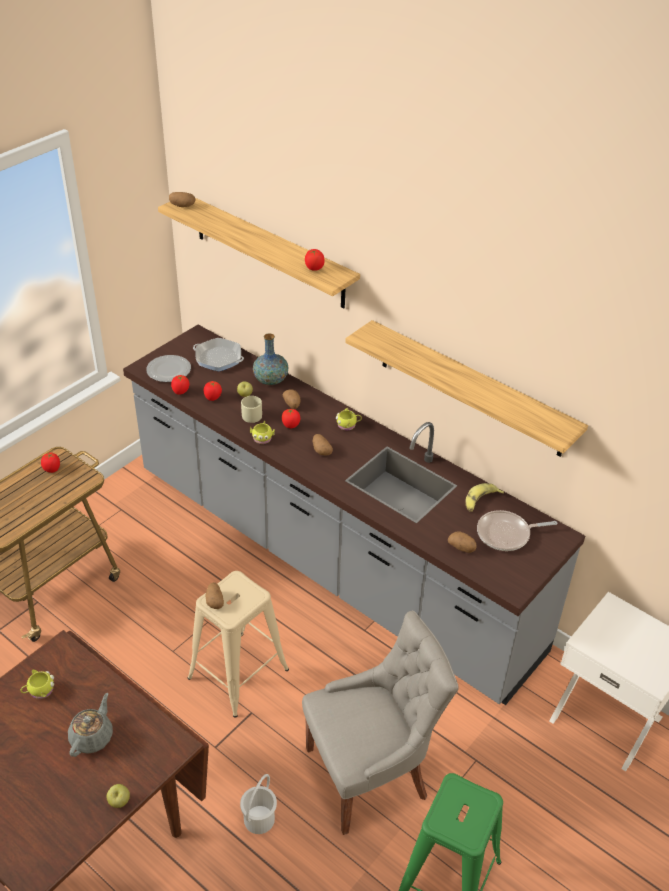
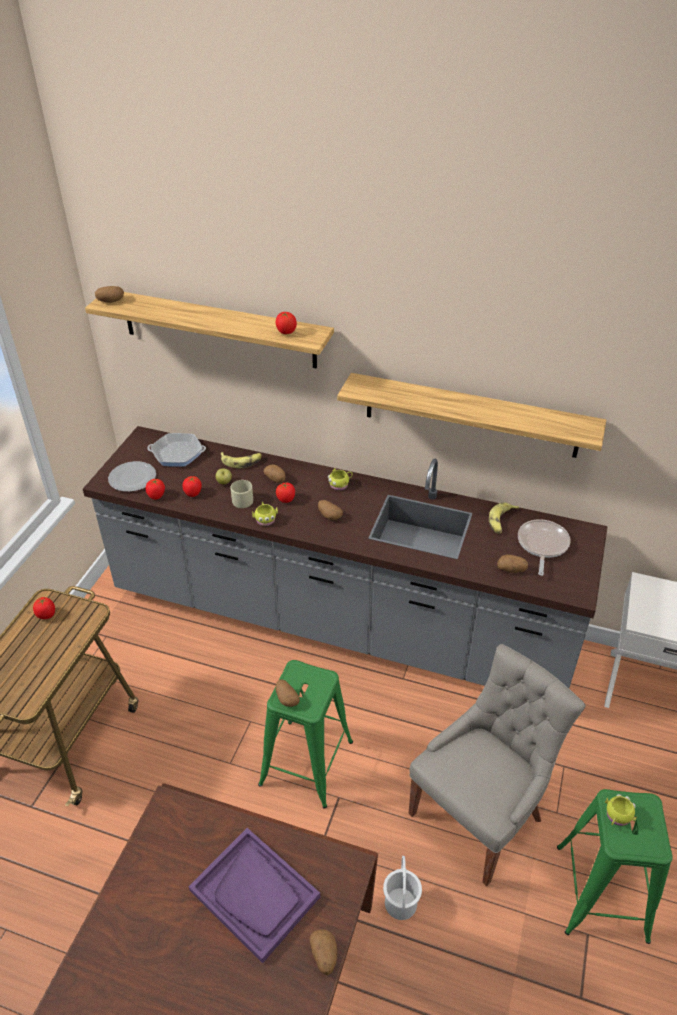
camera: 20 degrees left, 0 degrees up
(39, 691) = (168, 864): yellow mug -> yellow mug (617, 817)
(92, 737) = (255, 894): grey teapot -> purple tray
(119, 801) = (324, 956): apple -> potato
(238, 673) = (306, 762): beige stool -> green stool
(271, 380) = (241, 461): vase -> banana
(506, 534) = (542, 545): frying pan -> frying pan turned 135 degrees clockwise

